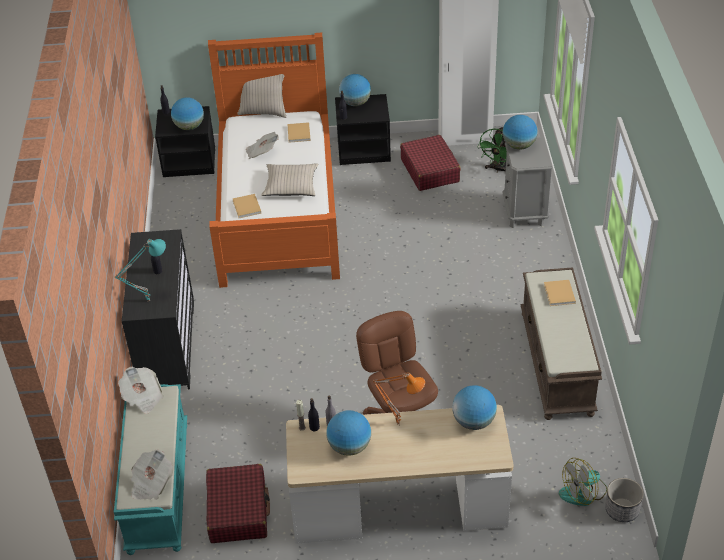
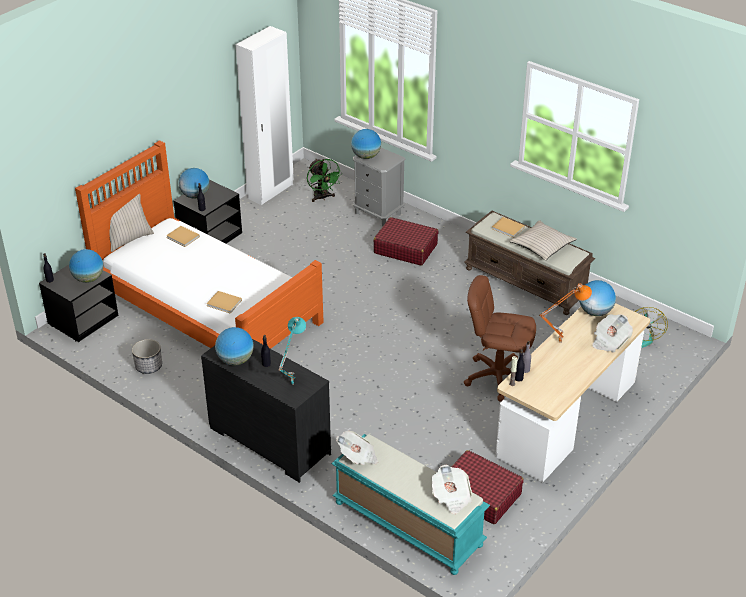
camera: 50 degrees left, 5 degrees down
(262, 152) = (175, 264): newspaper -> newspaper (609, 341)
(290, 185) = (233, 271): beige pillow -> beige pillow (542, 246)
(349, 447) = (555, 373): globe -> globe (235, 360)
(430, 170) = (278, 223): red suitcase -> red suitcase (405, 248)
(621, 510) = (670, 331): planter -> planter (148, 366)

